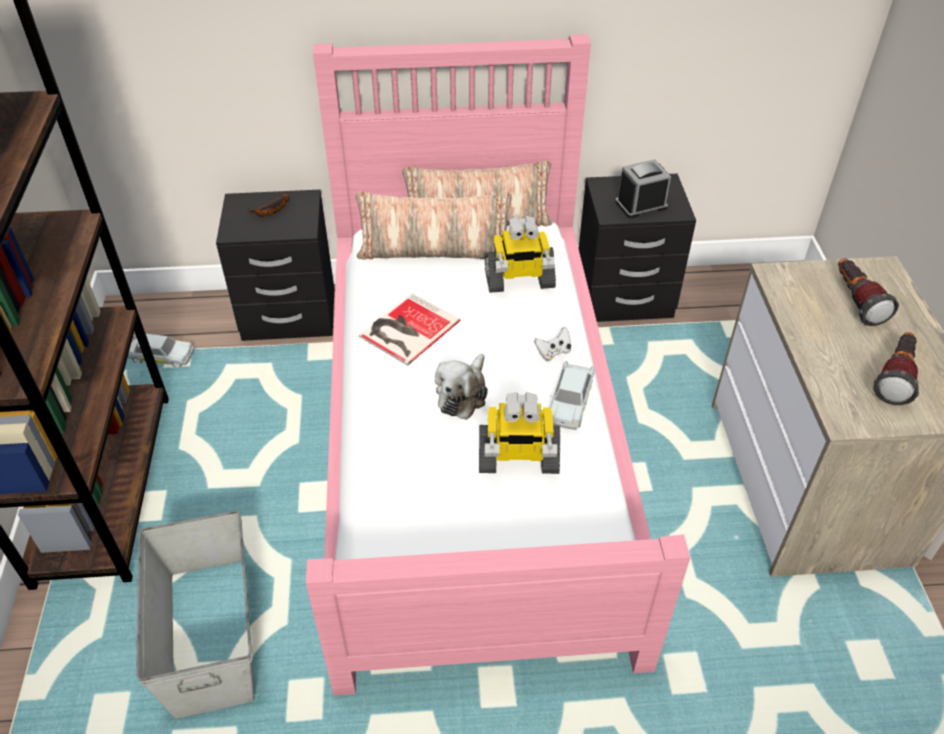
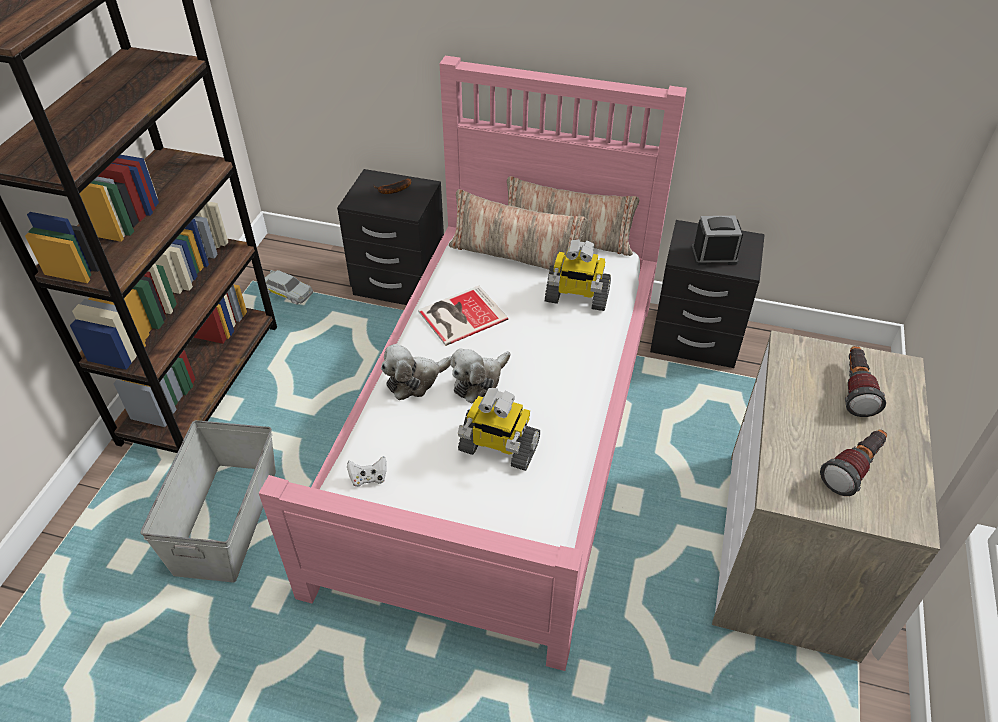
camera: 20 degrees right, 0 degrees up
(393, 411) = (415, 380): none -> plush toy
(553, 352) = (574, 366): white game controller -> white game controller (368, 478)
(570, 402) = (567, 413): white toy car -> none

